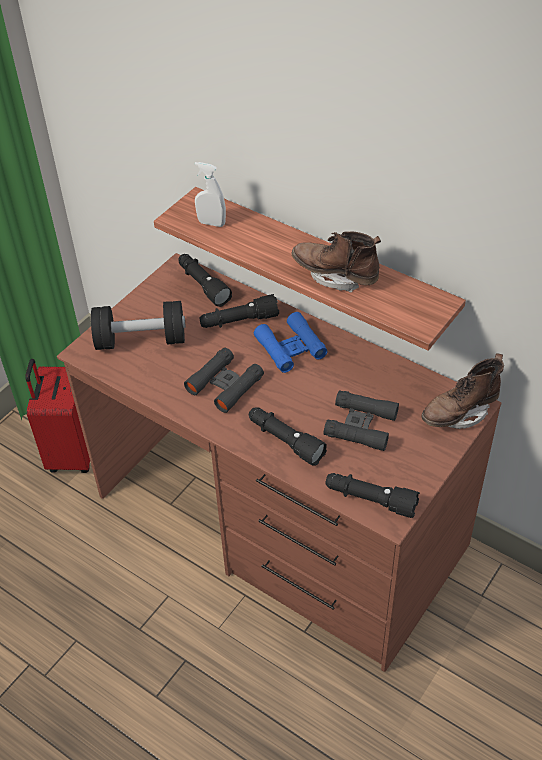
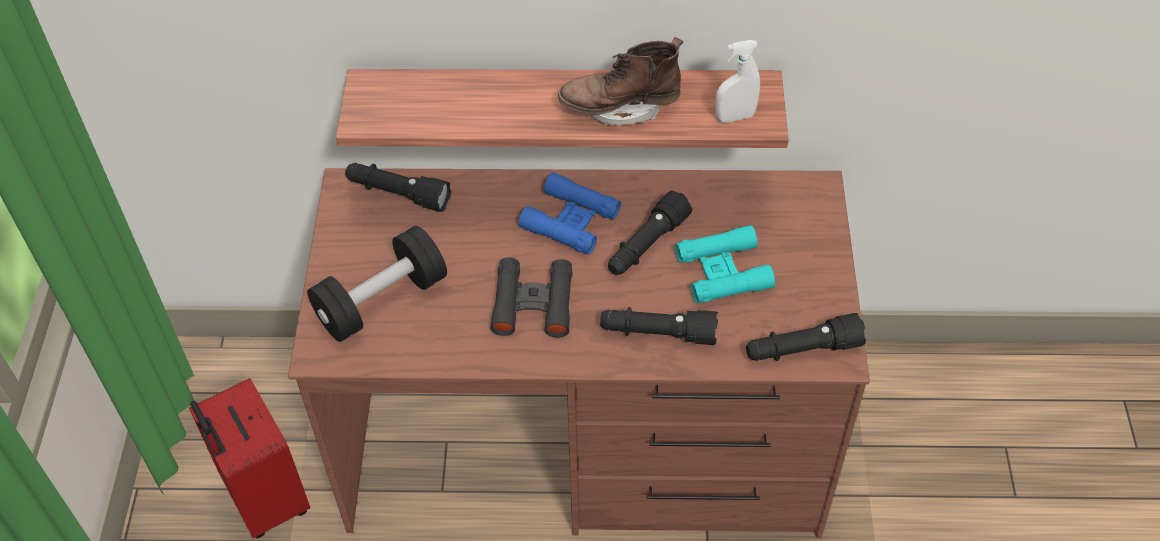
camera: 35 degrees left, 5 degrees up
(211, 223) = (414, 108): white spray bottle -> white spray bottle (735, 117)
(239, 321) = (482, 218): black flashlight -> black flashlight (646, 245)
(361, 425) = (723, 271): black binoculars -> turquoise binoculars
(459, 413) = (811, 204): brown boot -> none

